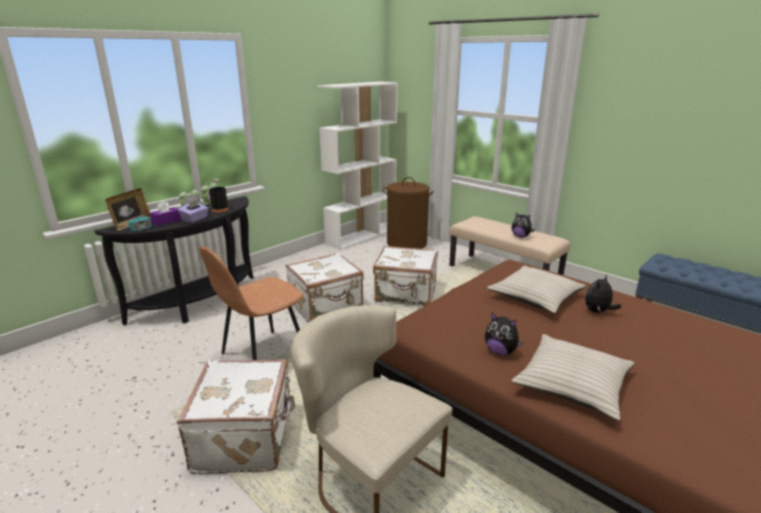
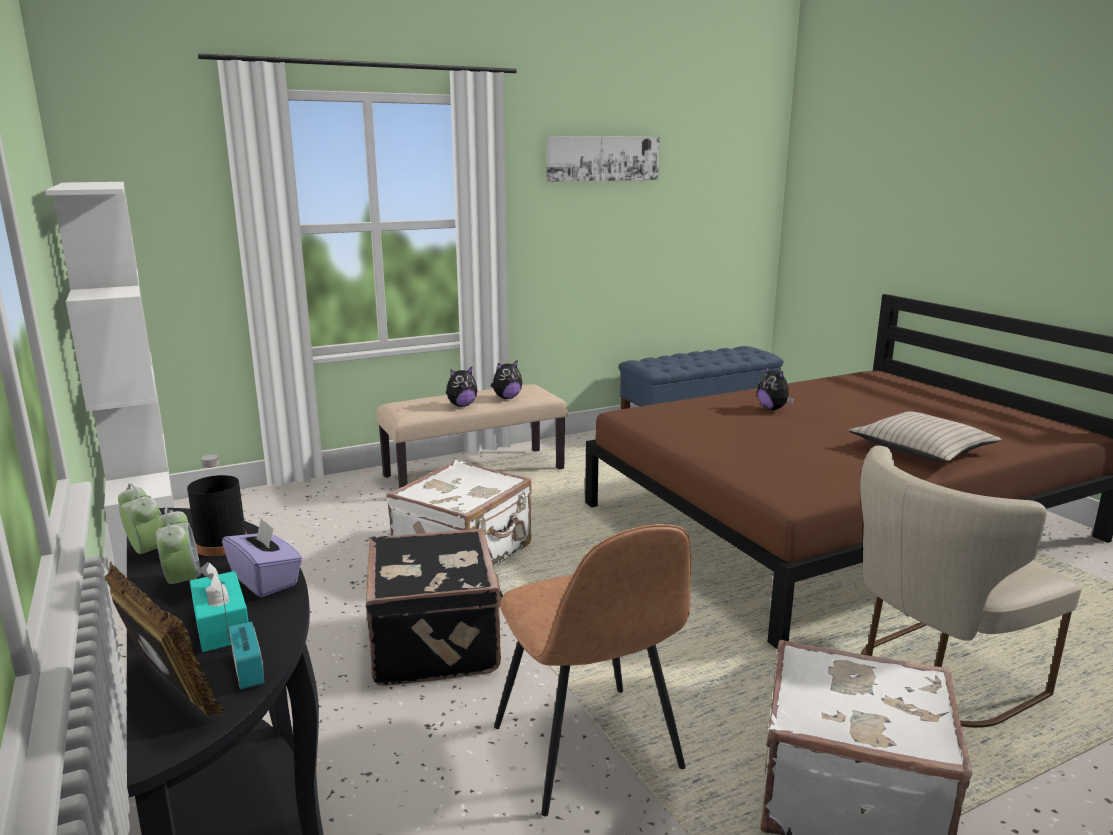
camera: 70 degrees left, 5 degrees down
(166, 221) = (221, 625): purple tissue box -> turquoise tissue box
(326, 306) = (437, 642): white suitcase -> black suitcase
(406, 244) = (262, 512): brown laundry basket -> none
(501, 351) = (856, 464): plush toy -> plush toy (461, 405)
(536, 297) = (725, 423): beige pillow -> none
(679, 83) = (602, 158): none -> picture

